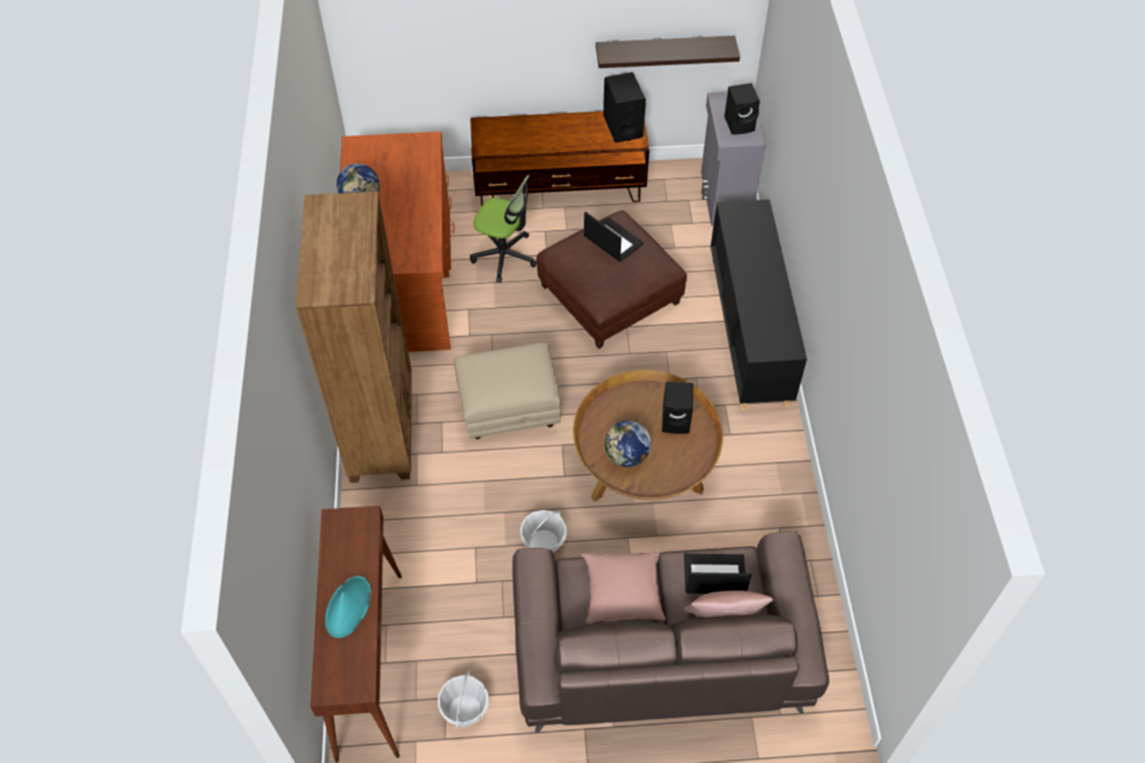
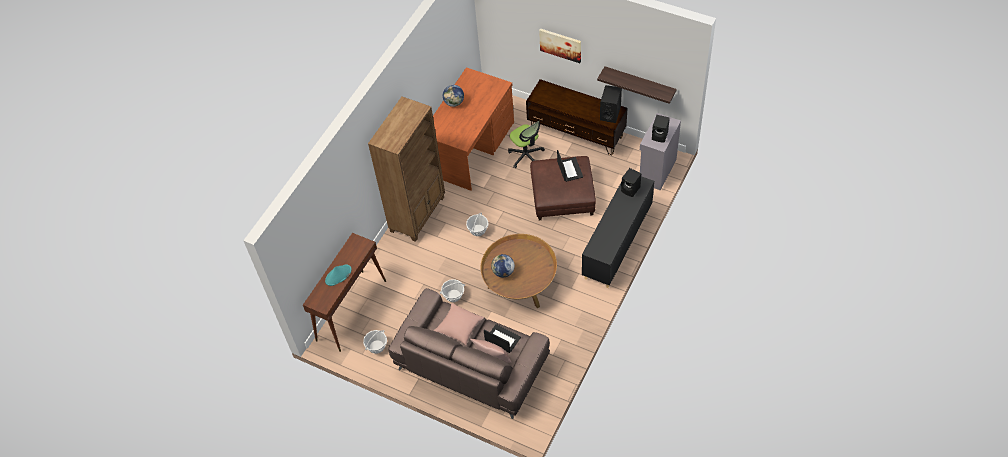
camera: 35 degrees right, 0 degrees up
(506, 30) = (560, 45): none -> picture
(508, 410) = (478, 230): beige ottoman -> basket
(677, 420) = (537, 267): black speaker -> black speaker (631, 189)

